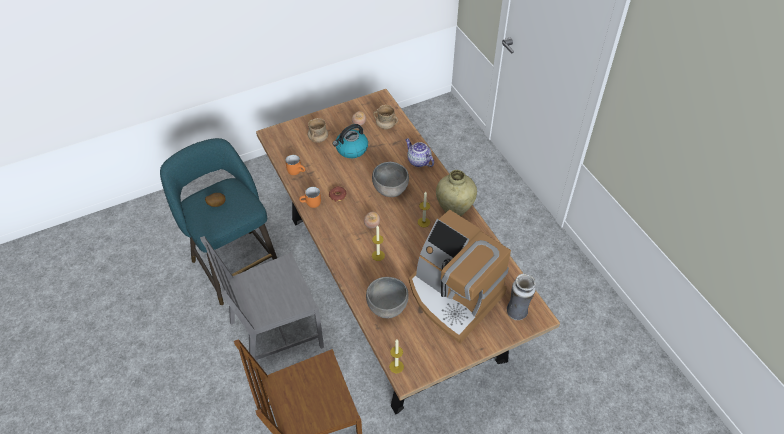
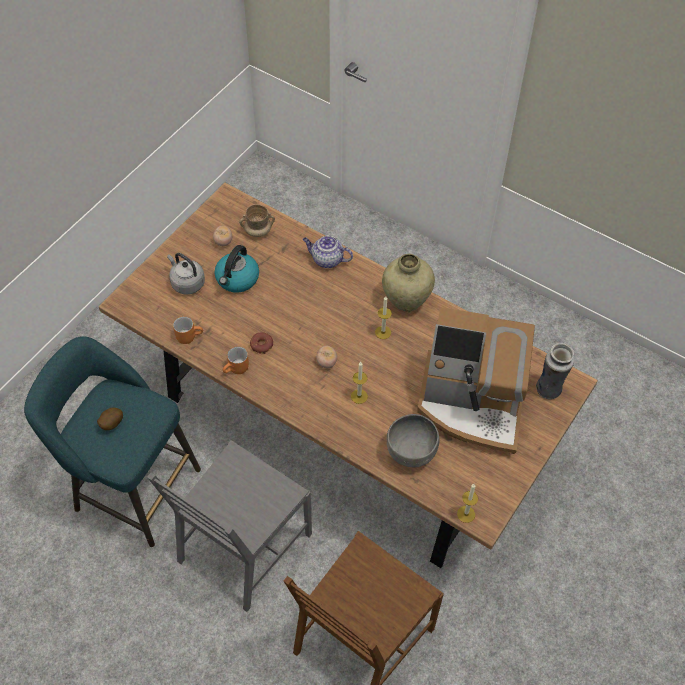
camera: 30 degrees left, 5 degrees up
(318, 139) = (186, 283): beige mug -> grey kettle
(390, 190) = (319, 310): grey bowl -> none

